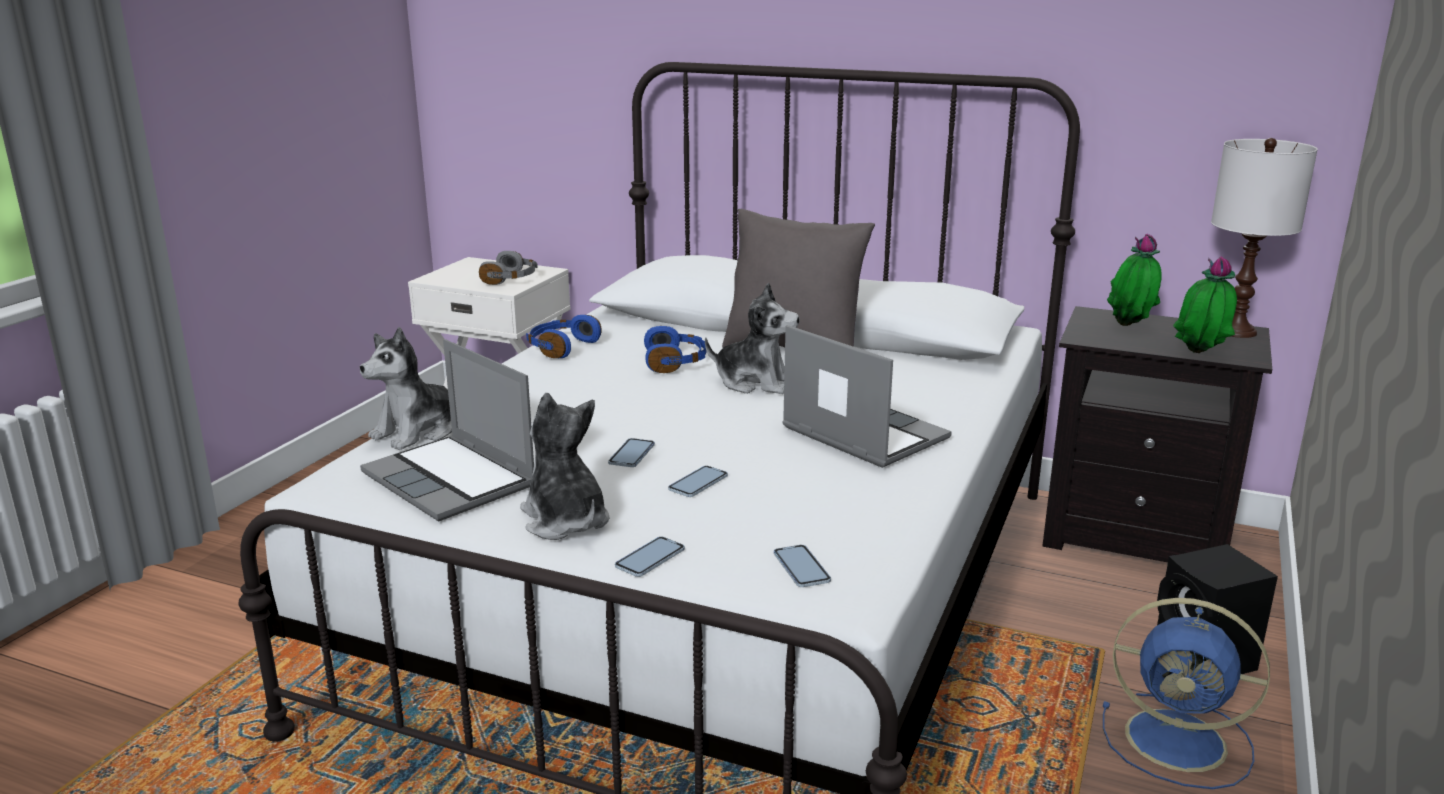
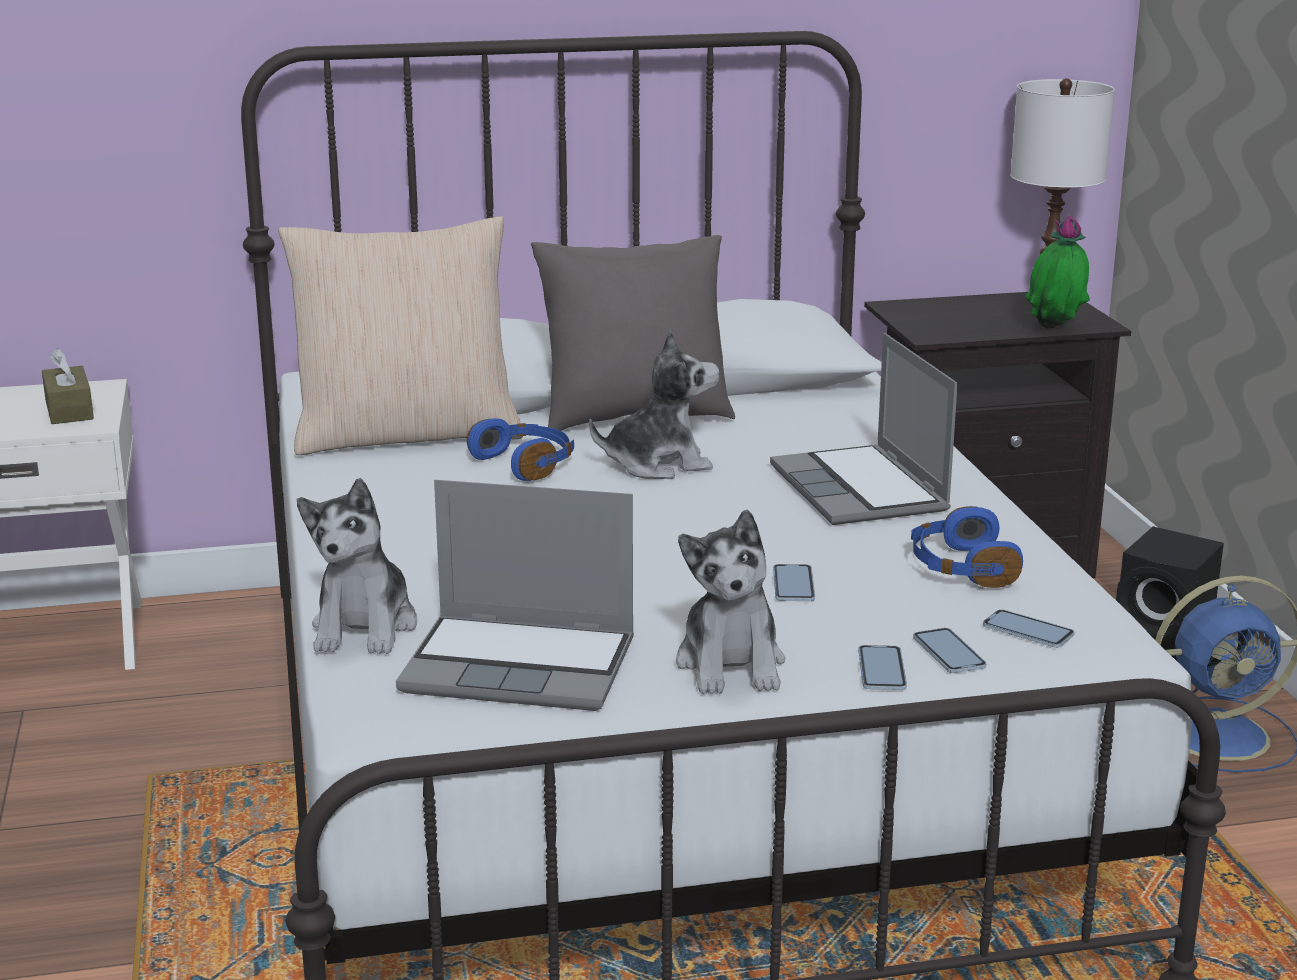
camera: 35 degrees left, 0 degrees up
(511, 279) = (69, 410): grey headphones -> brown tissue box
(561, 347) = (347, 481): blue headphones -> blue headphones (961, 568)
(565, 521) = (731, 664): plush toy -> plush toy turned 120 degrees counterclockwise
(631, 454) = (670, 577): phone -> phone (948, 653)
(641, 329) = (407, 434): none -> beige pillow
(861, 434) = (862, 490): laptop -> laptop turned 120 degrees counterclockwise
(1129, 327) = (951, 314): potted plant -> none

